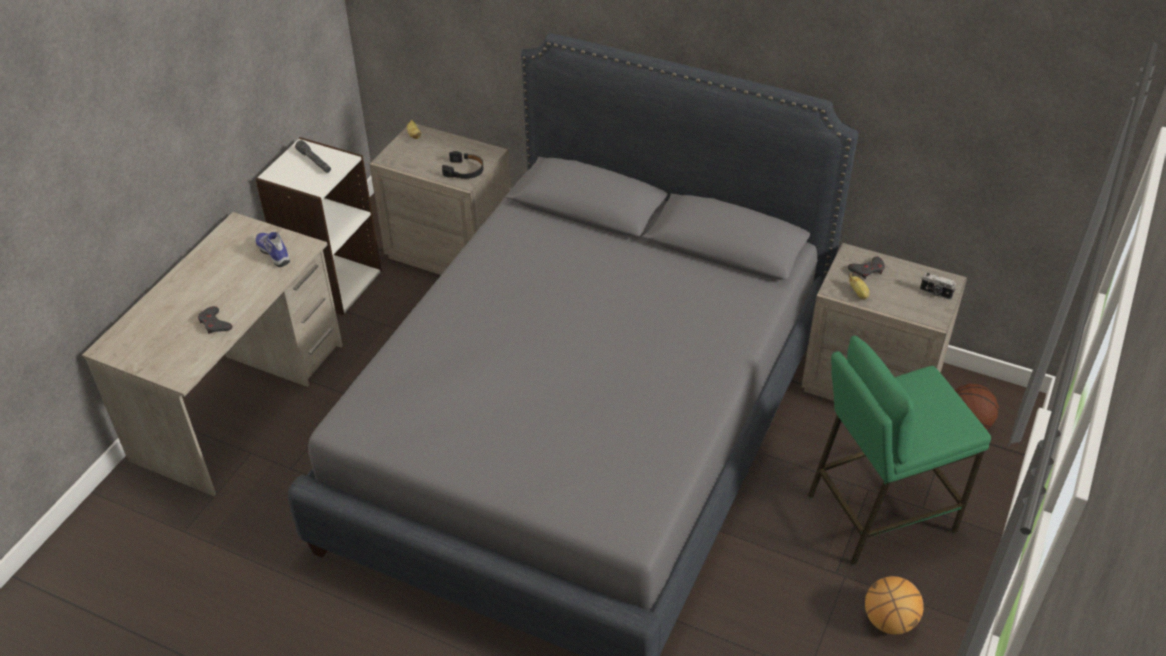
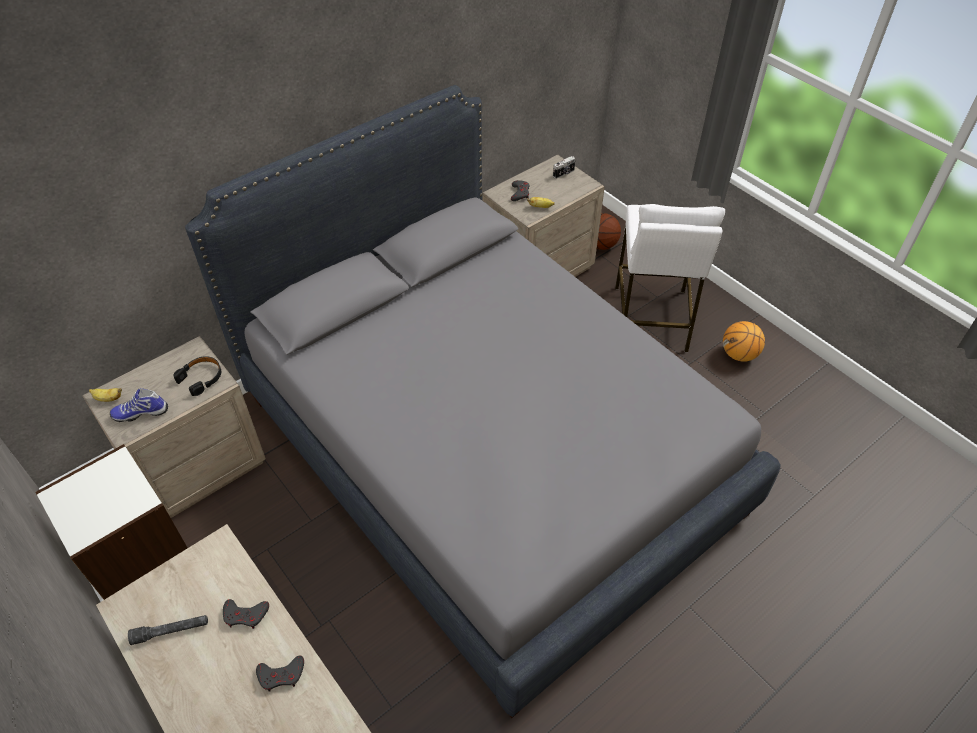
camera: 65 degrees left, 5 degrees up
(254, 285) = (245, 615): none -> grey game controller
(274, 253) = (206, 579): shoe -> shoe (141, 412)
(314, 161) = (94, 490): grey flashlight -> grey flashlight (171, 631)
(879, 512) = (650, 318): green stool -> white stool

